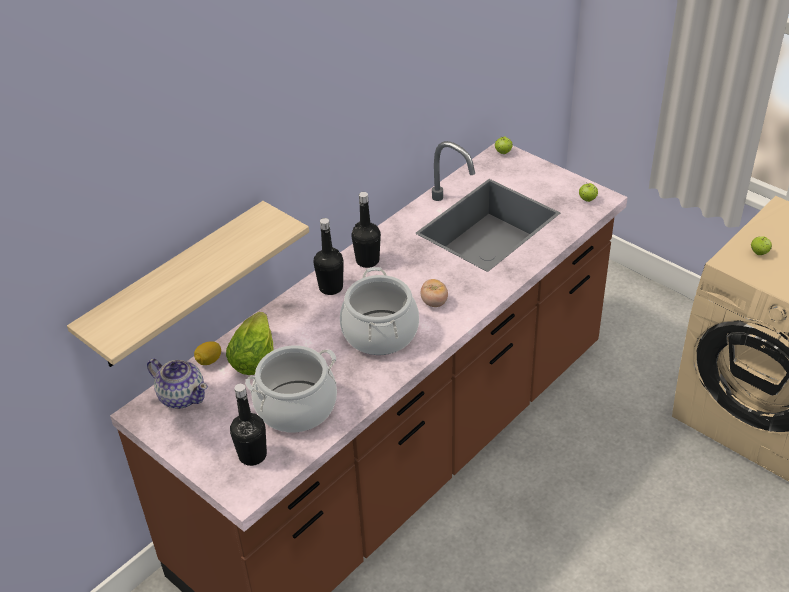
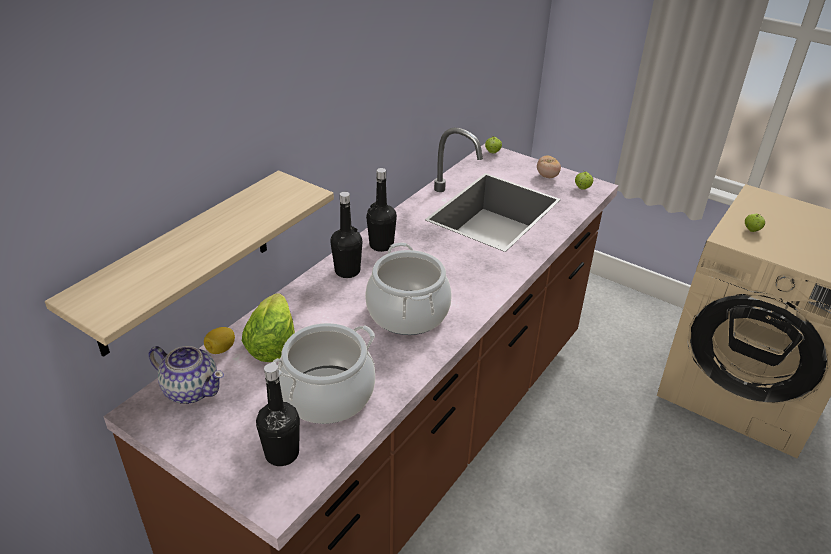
camera: 10 degrees left, 5 degrees down
(434, 302) = (458, 281): tomato -> tomato (547, 176)

